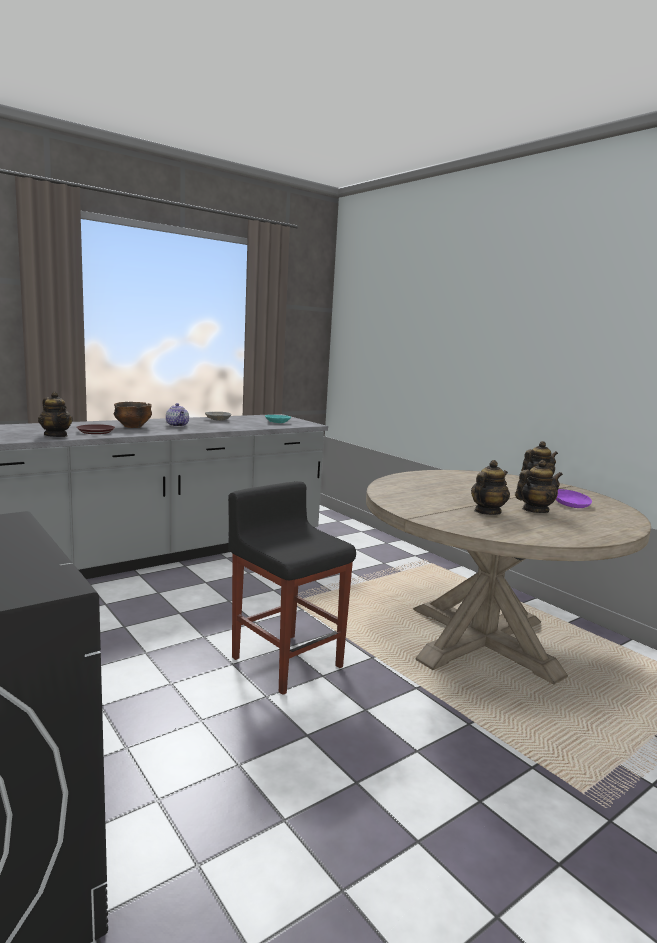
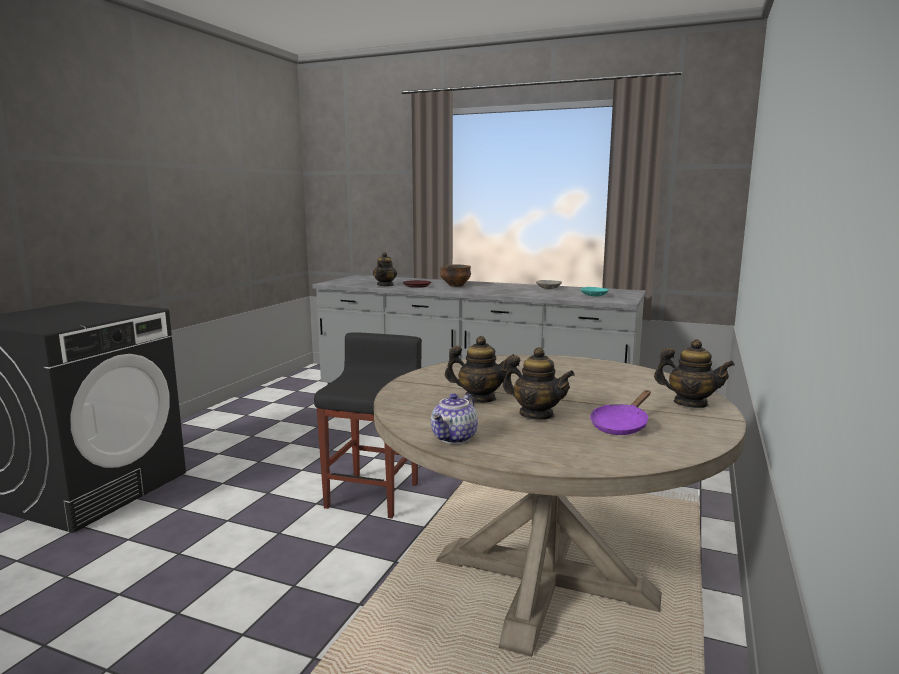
camera: 60 degrees right, 0 degrees up
(178, 425) = (492, 288): teapot -> teapot (455, 438)

